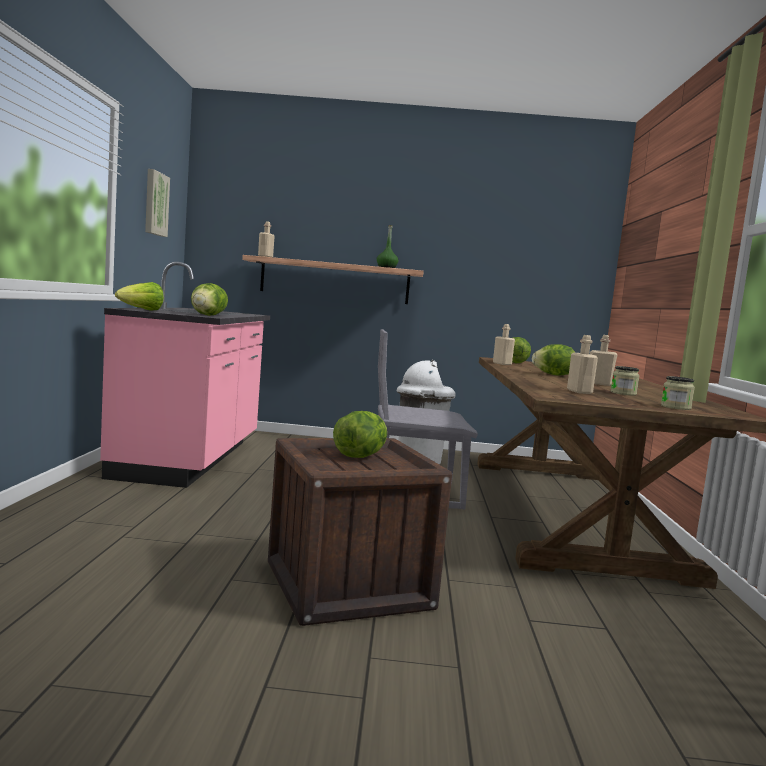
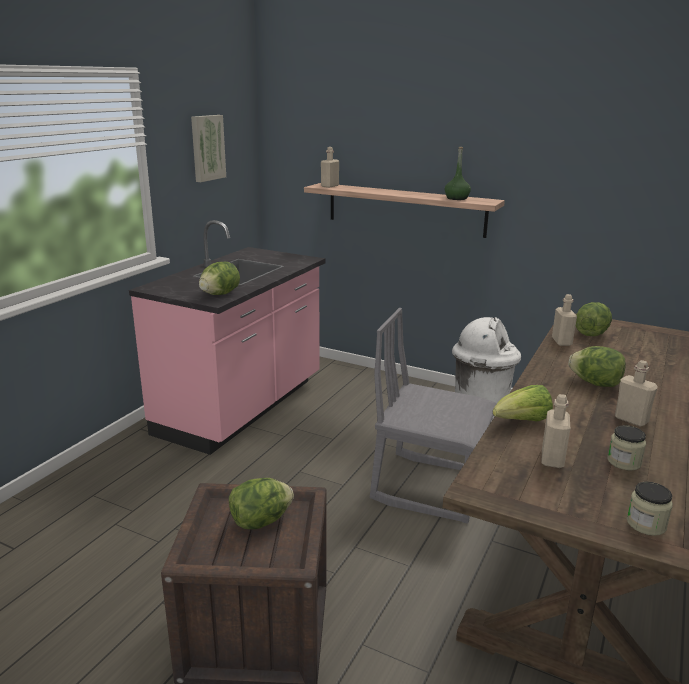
camera: 25 degrees right, 15 degrees up
(141, 310) = (163, 288): lettuce -> lettuce (522, 422)

